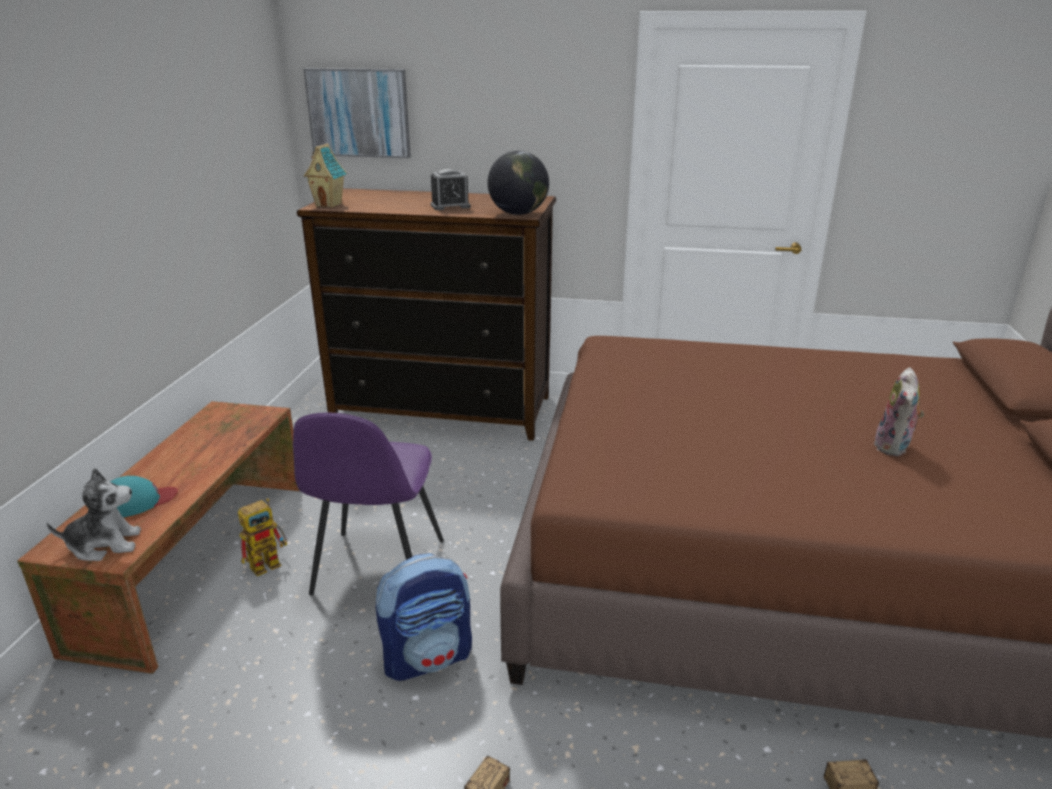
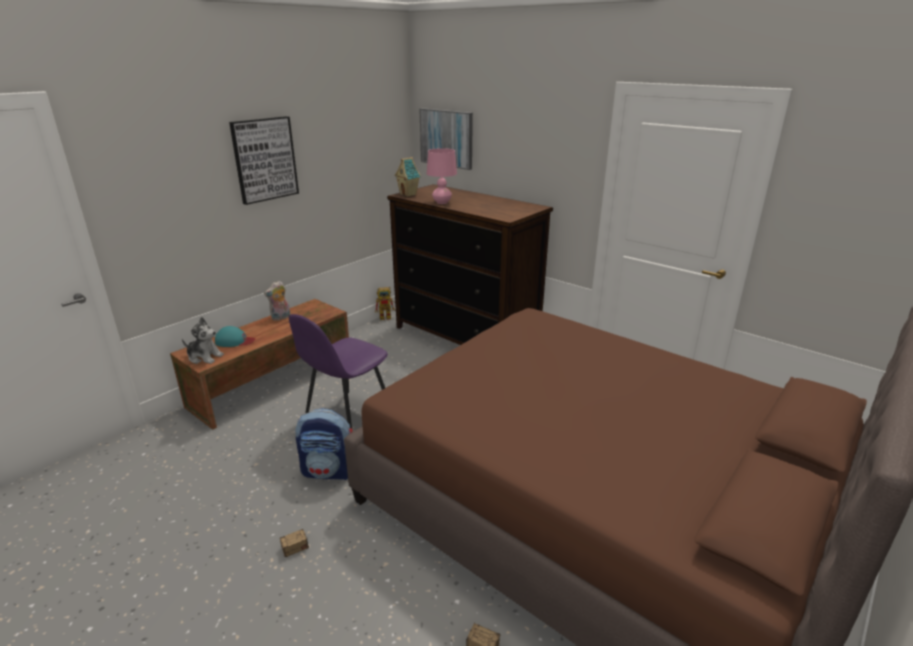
camera: 30 degrees right, 0 degrees up
(112, 159) = (264, 159): none -> picture
(270, 562) = (302, 395): toy robot -> toy robot (388, 317)
(400, 208) = (442, 202): none -> pink table lamp
(450, 206) = (473, 205): alarm clock -> none
(518, 214) = (504, 216): globe -> none
(894, 447) = (631, 436): plush toy -> plush toy (281, 318)

